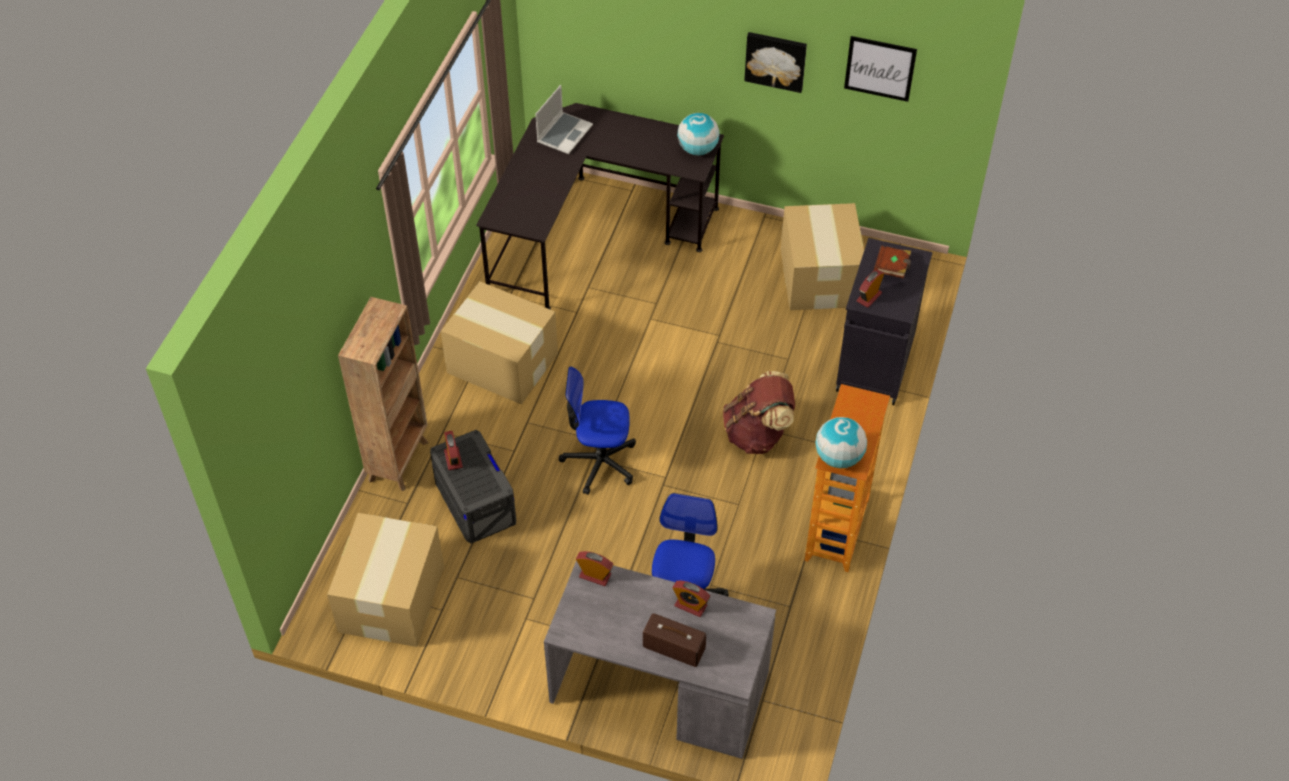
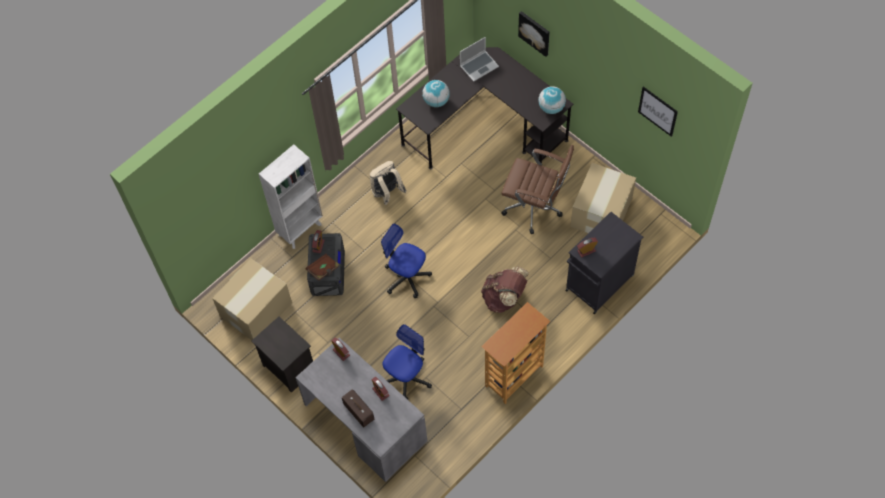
camera: 30 degrees right, 10 degrees up
(399, 460) = (301, 229): brown bookcase -> white bookcase
(492, 661) = (288, 368): none -> black nightstand
(503, 364) = (387, 193): cardboard box -> beige backpack
(727, 305) = (535, 208): none -> brown office chair
(776, 60) = (603, 78): picture -> picture (535, 32)
(838, 457) = (497, 346): globe -> globe (436, 101)
(892, 268) = (612, 238): brown book -> brown book (323, 270)

